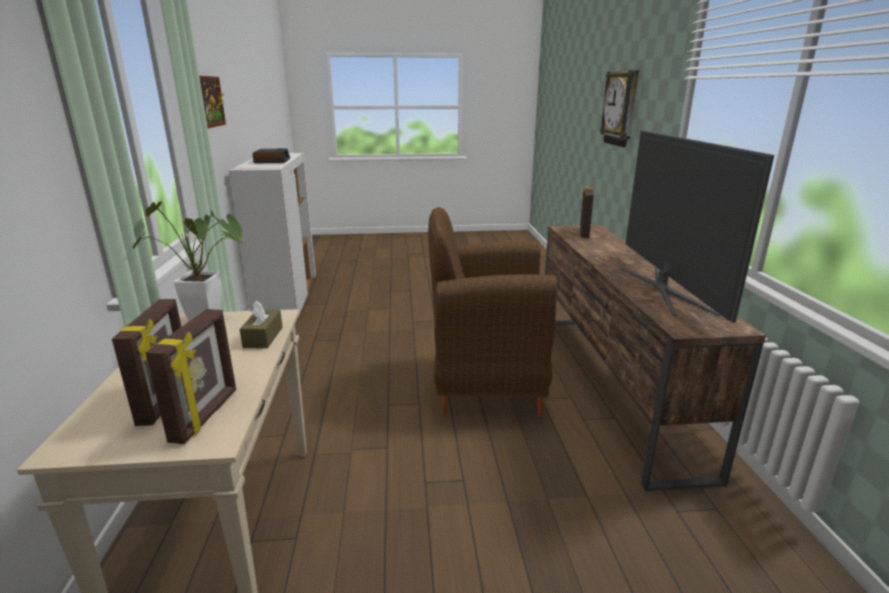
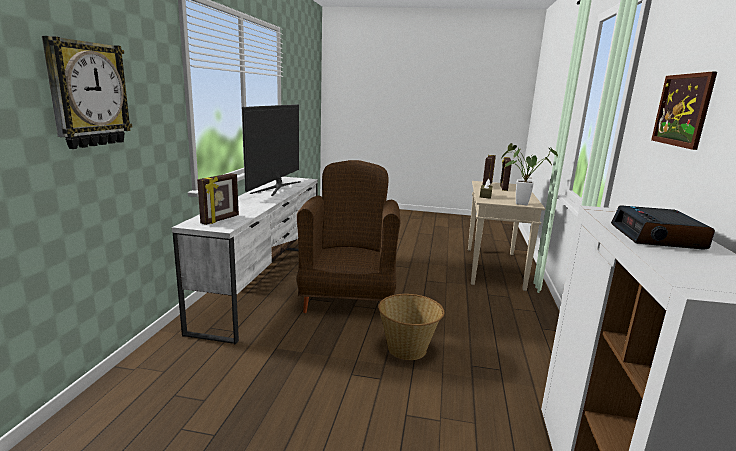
camera: 165 degrees left, 5 degrees down
(396, 342) = (408, 349): none -> basket
(486, 385) = (349, 298): brown armchair -> brown armchair turned 105 degrees counterclockwise
(609, 384) = (265, 284): brown tv stand -> white tv stand

